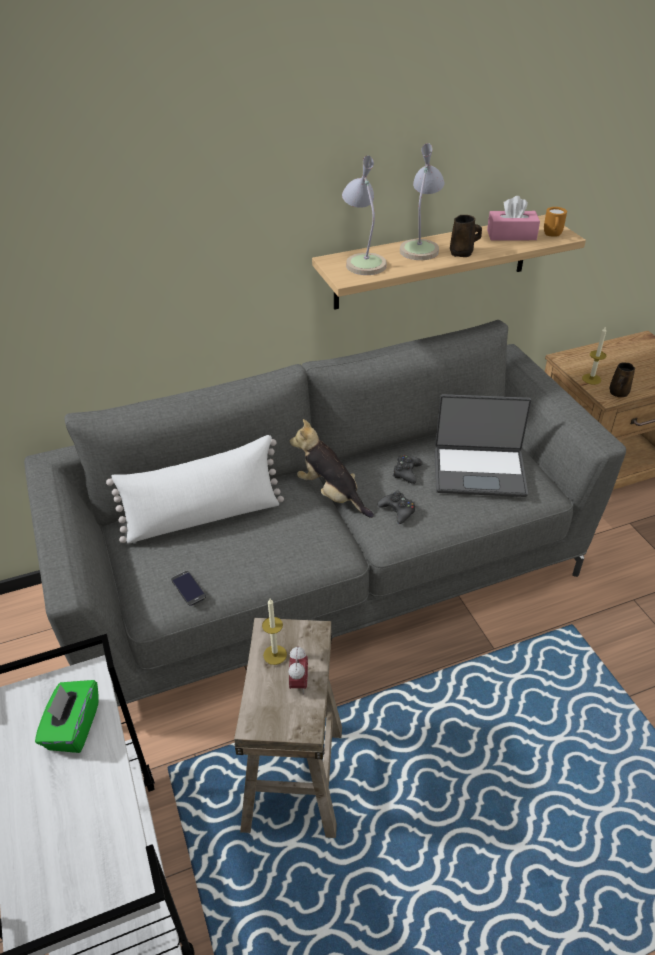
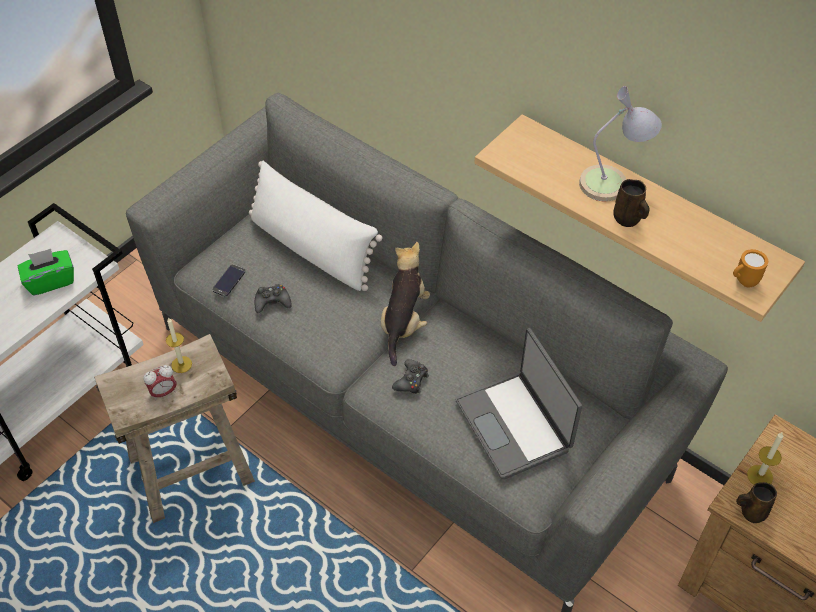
camera: 60 degrees right, 10 degrees up
(362, 261) = (543, 151): table lamp -> none
(406, 472) = (470, 365): black game controller -> black game controller (272, 302)
(511, 235) = (711, 245): pink tissue box -> none

